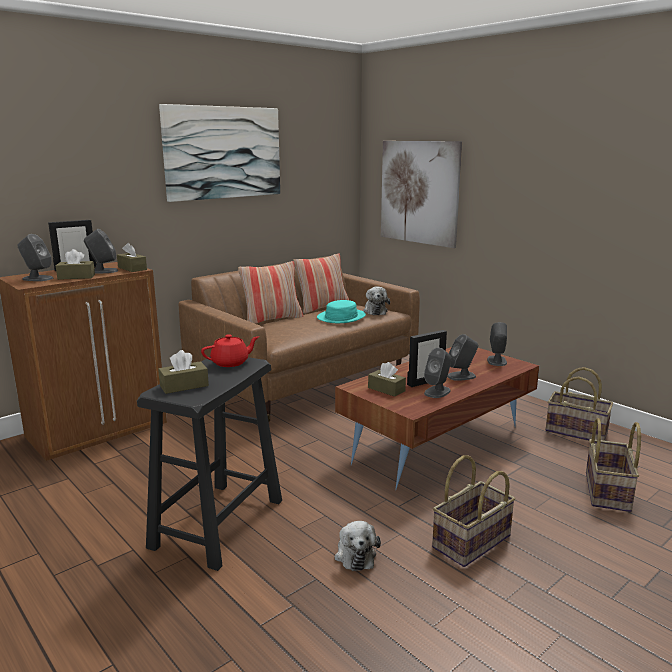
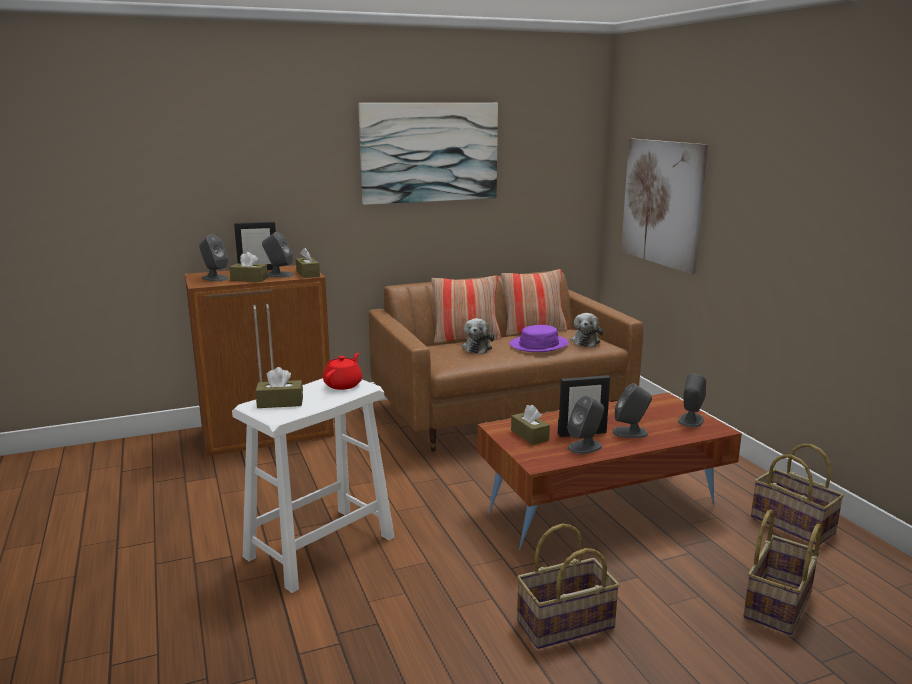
camera: 20 degrees right, 0 degrees up
(218, 523) = (321, 547): black stool -> white stool
(231, 363) = (343, 384): red teapot -> red teapot turned 60 degrees counterclockwise
(341, 317) = (538, 344): turquoise hat -> purple hat
(355, 554) = (431, 608): plush toy -> plush toy (477, 347)

